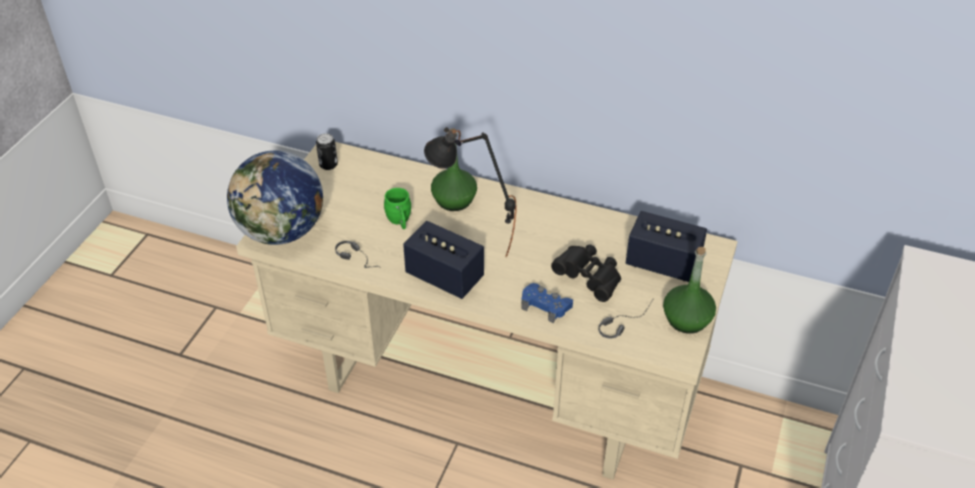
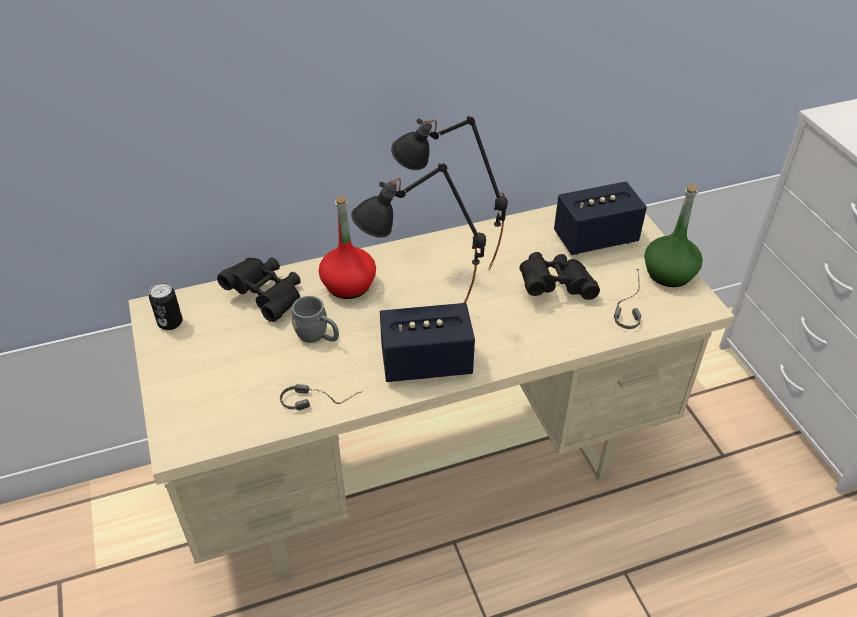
camera: 40 degrees left, 0 degrees up
(282, 231) = (194, 424): globe -> none
(398, 179) = (267, 296): none -> black binoculars
(400, 221) = (318, 336): green mug -> grey mug
(454, 200) = (348, 285): green bottle -> red bottle
(531, 224) = (447, 267): none -> black table lamp
(545, 306) = (549, 333): blue game controller -> none

